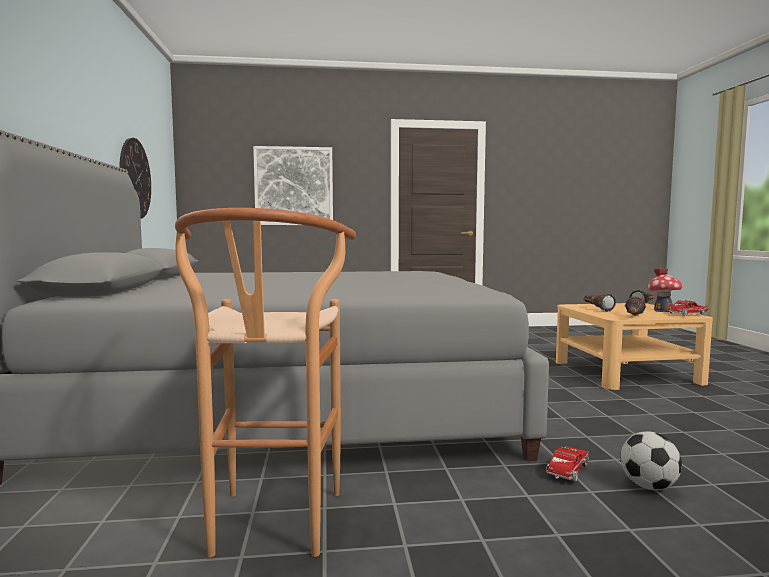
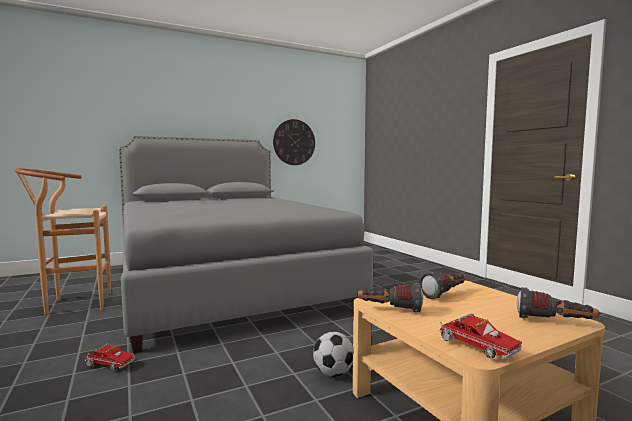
camera: 70 degrees right, 0 degrees up
(294, 186) = (417, 135): picture -> none
(648, 486) = (70, 397): football -> football (333, 373)
(663, 311) = (506, 333): toy house -> none

